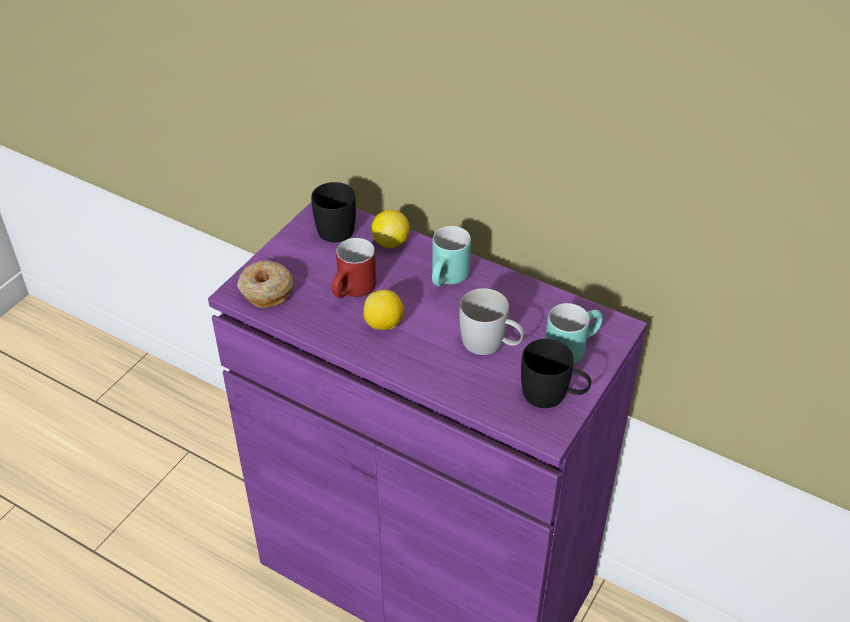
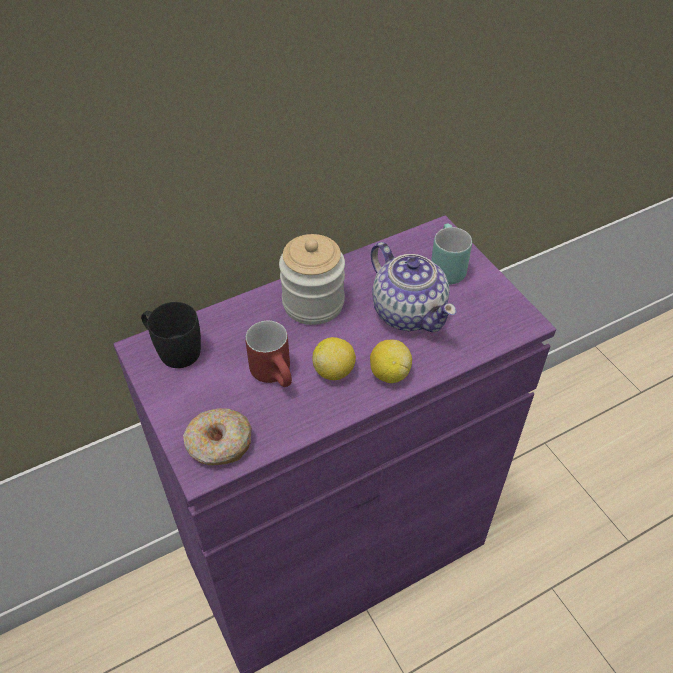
camera: 60 degrees left, 5 degrees up
(391, 242) = (231, 320): lemon -> lemon (389, 373)
(449, 280) = (313, 303): turquoise mug -> jar
(491, 344) = (408, 311): white mug -> teapot
(553, 395) = (488, 300): black mug -> none

